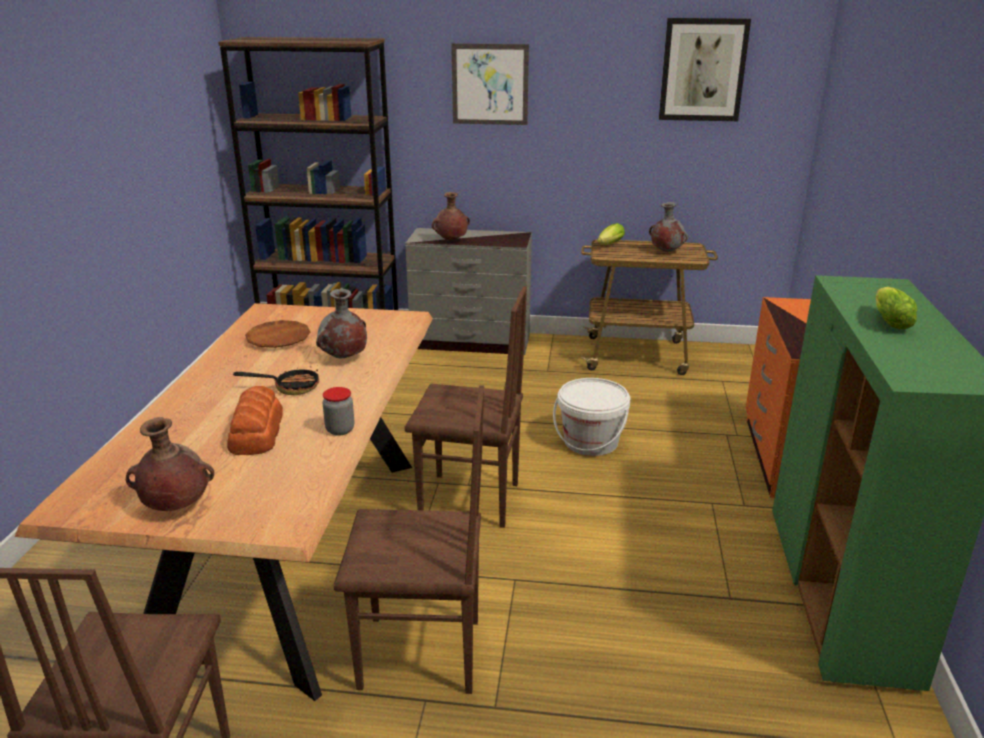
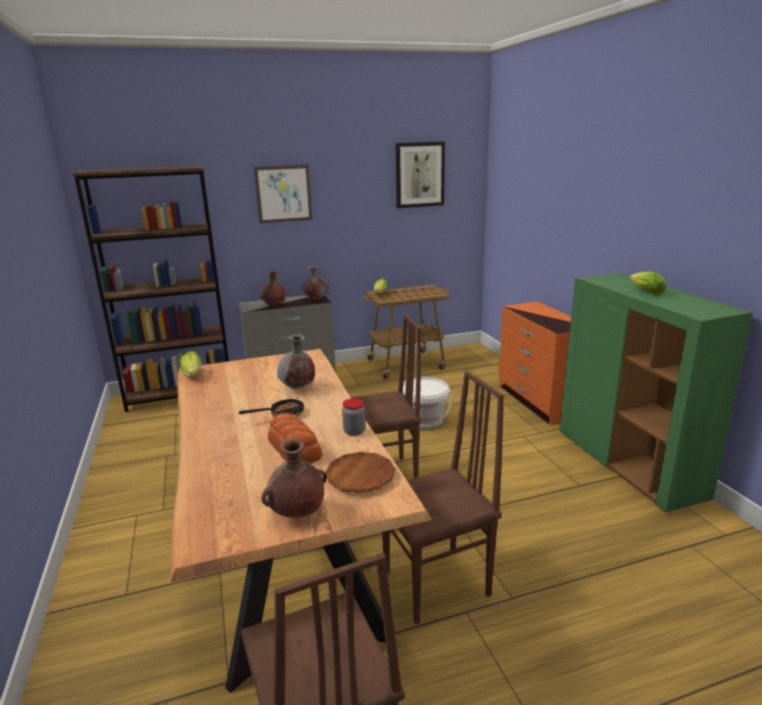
camera: 25 degrees left, 5 degrees down
(256, 315) = (192, 375): none -> lettuce
(278, 339) = (231, 386): brown plate -> brown plate (360, 476)
(666, 251) = (417, 292): grey vase -> grey vase (316, 300)

